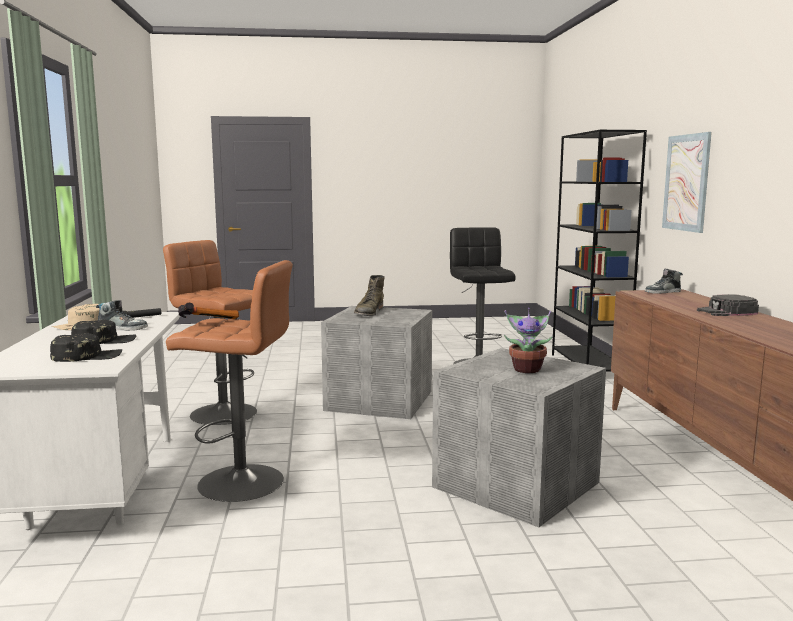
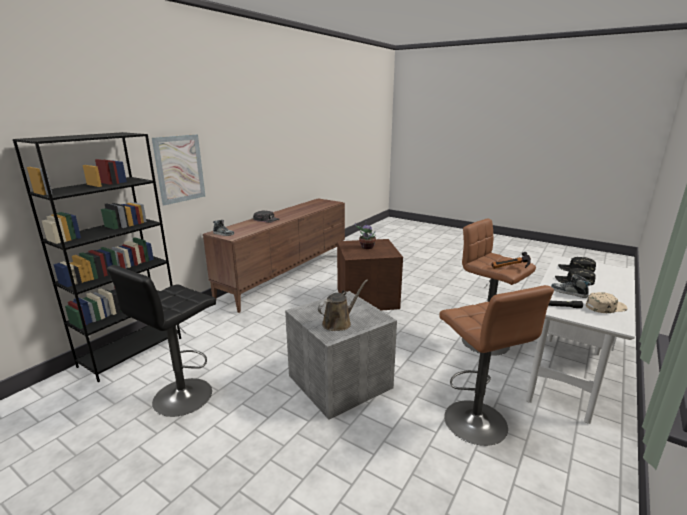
camera: 140 degrees left, 10 degrees up
(369, 312) = (339, 322): green boot -> brown watering can
(519, 484) = (366, 298): grey storage box -> brown storage box

